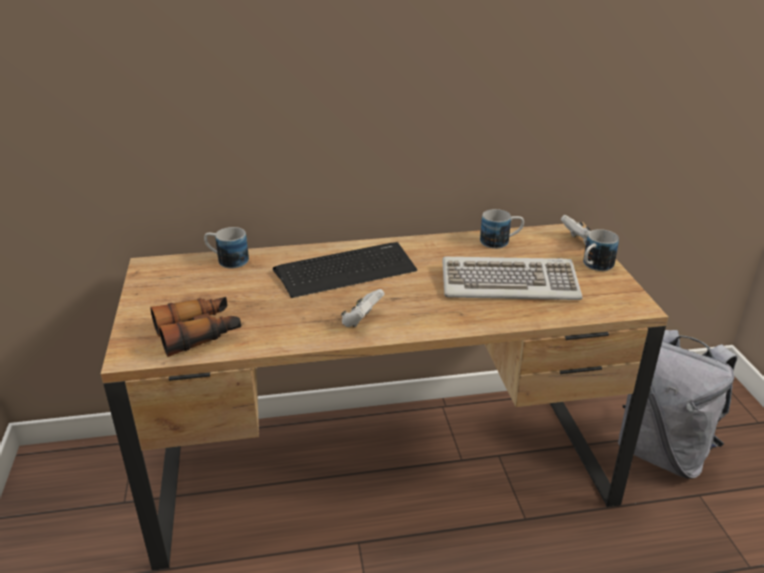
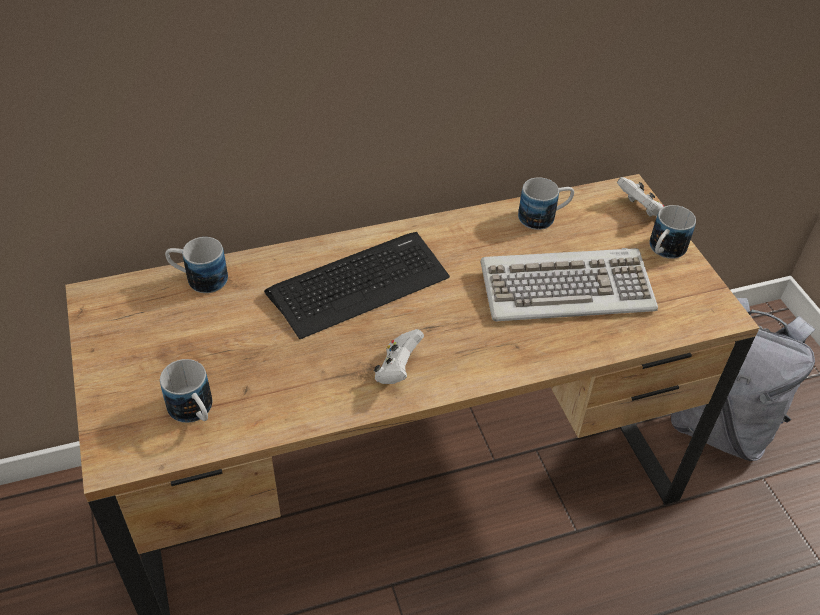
camera: 10 degrees left, 15 degrees up
(199, 334) = (195, 412): binoculars -> mug

